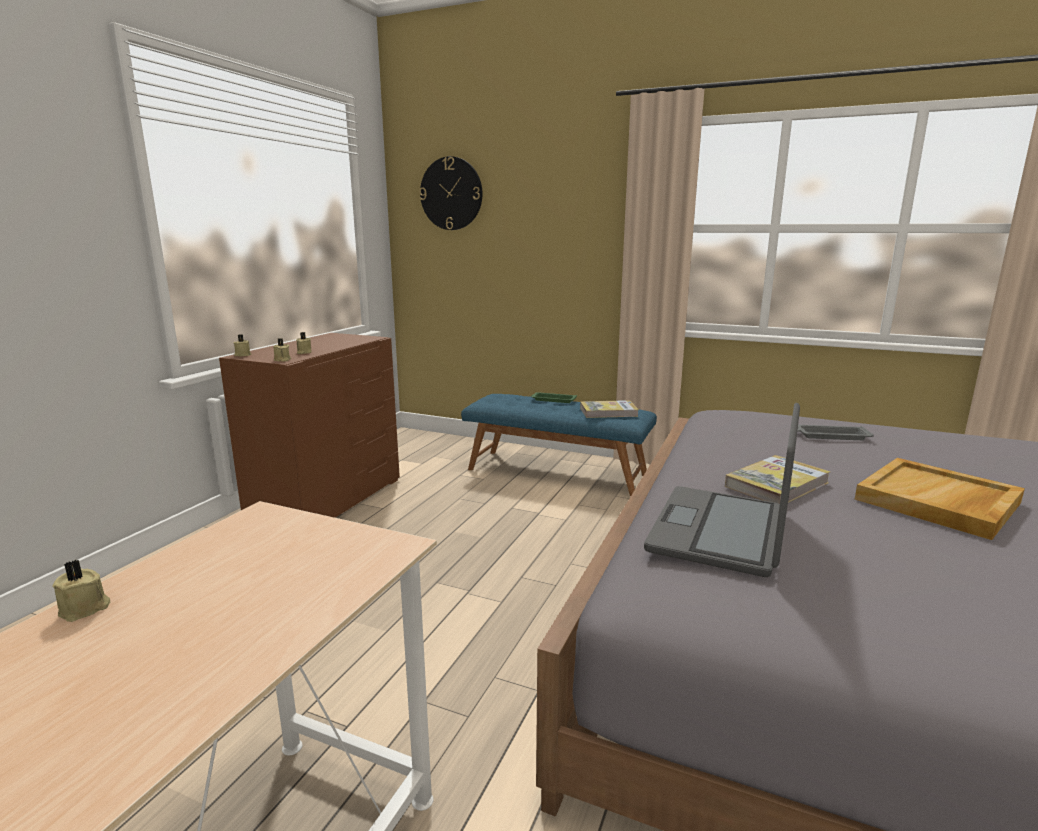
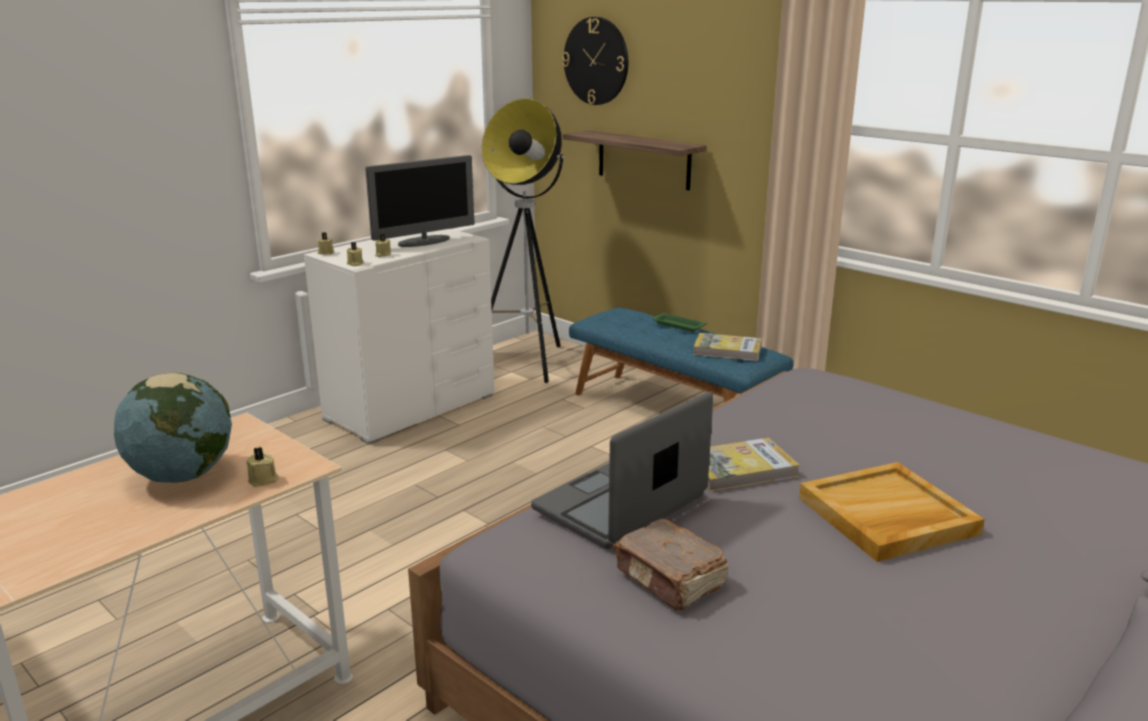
camera: 20 degrees right, 5 degrees up
(85, 609) = (95, 473): beige candle -> beige candle (263, 480)
(228, 587) = (182, 475): none -> globe
(326, 500) = (410, 407): brown dresser -> white dresser
(334, 342) = (424, 241): none -> monitor
(412, 451) = (528, 363): none -> floor lamp
(500, 271) = (643, 160): none -> shelf
(831, 436) = (887, 424): grey tray -> none
(862, 595) = (670, 579): none -> brown book

